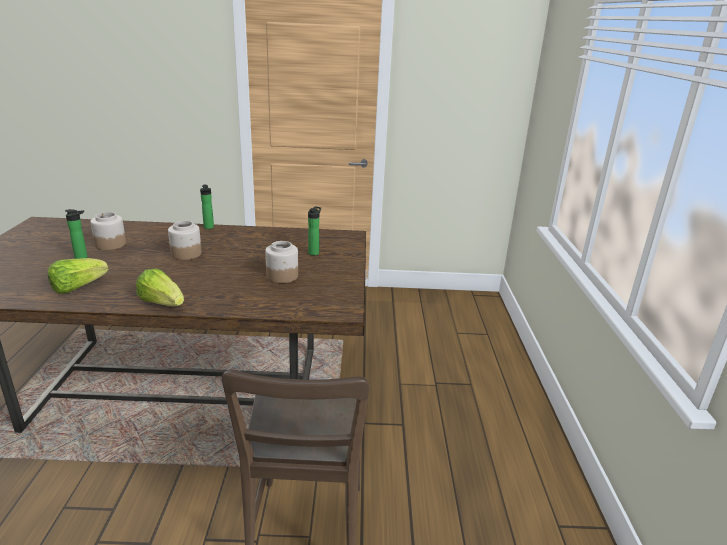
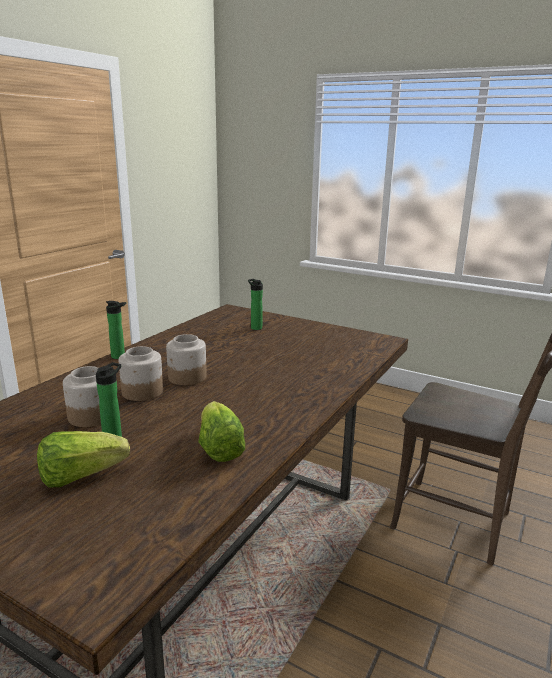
camera: 60 degrees left, 5 degrees down
(162, 303) = (310, 403): lettuce -> lettuce (81, 476)
(281, 276) = (295, 347): jar -> jar (142, 392)

